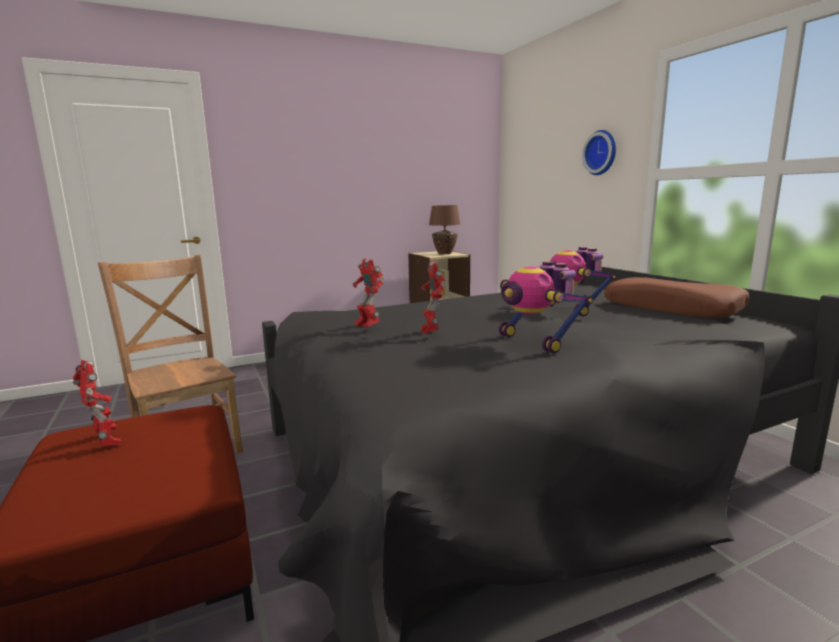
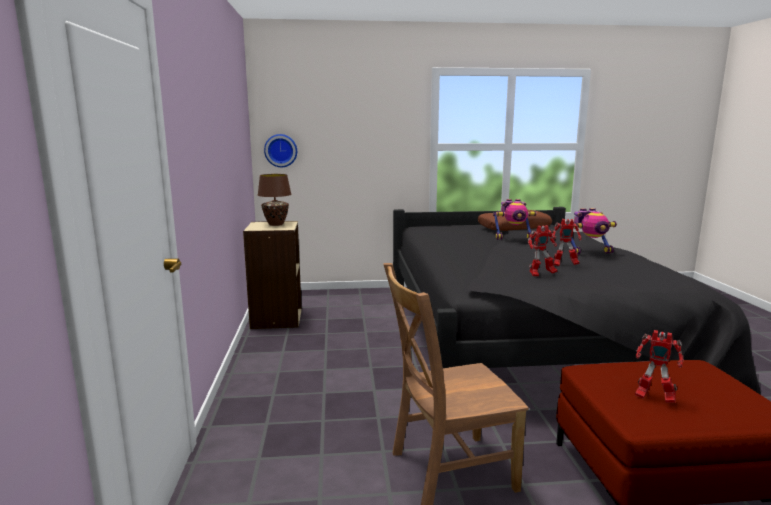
camera: 70 degrees left, 0 degrees up
(106, 442) = (653, 398): toy robot -> toy robot turned 120 degrees counterclockwise
(602, 152) = (387, 128): wall clock -> wall clock (281, 150)

